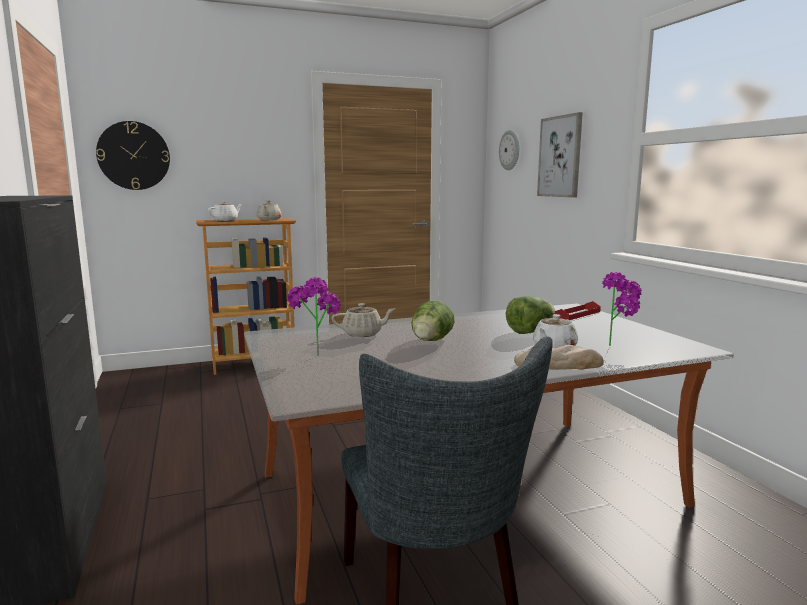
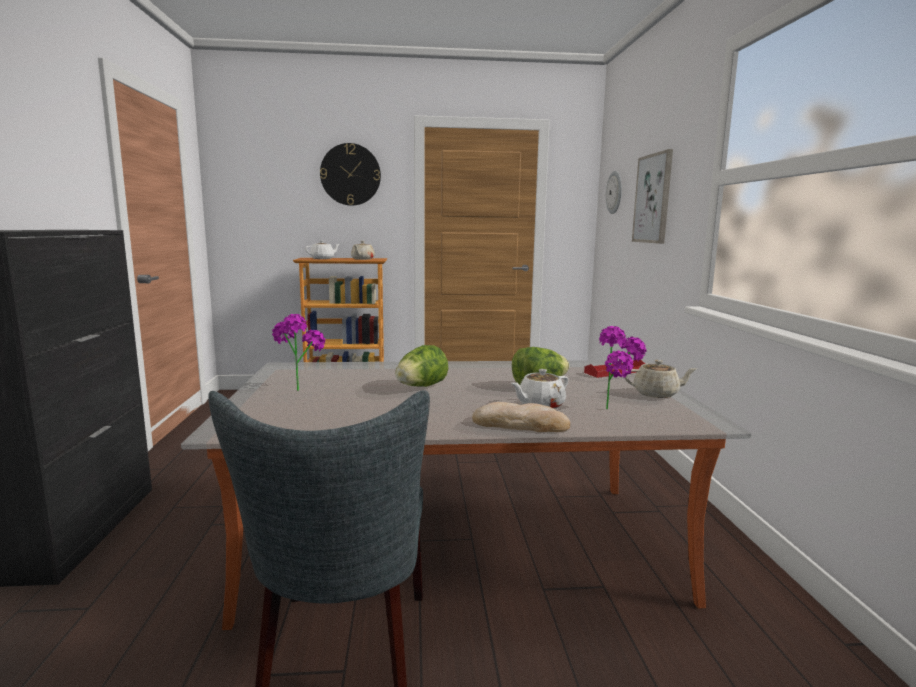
camera: 15 degrees right, 0 degrees up
(134, 155) = (250, 198): wall clock -> wall clock (350, 174)
(363, 334) = (367, 373): beige teapot -> beige teapot (657, 394)

